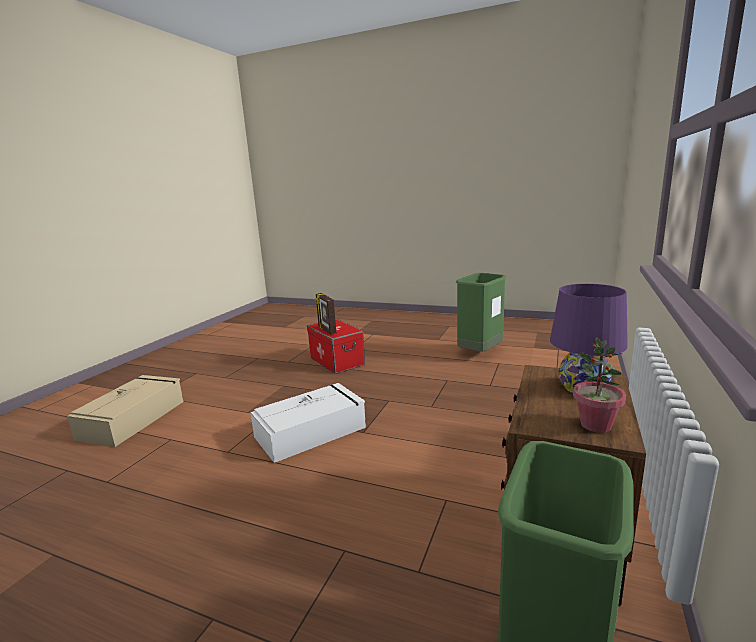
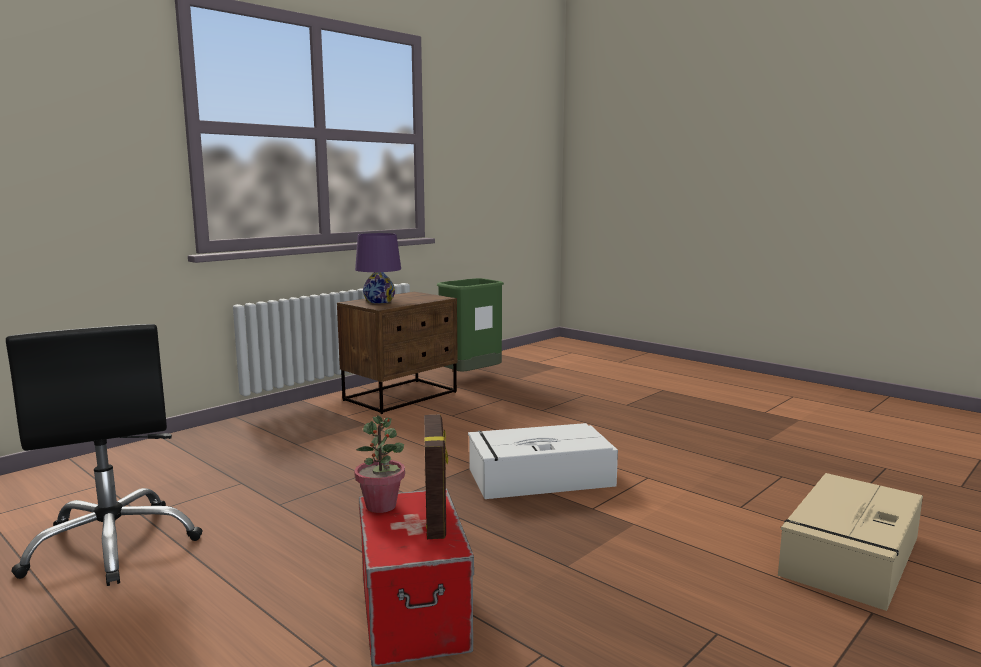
camera: 160 degrees left, 5 degrees down
(480, 353) = (113, 545): green trash can -> black office chair
(595, 425) = (412, 295): potted plant -> potted plant (381, 506)

